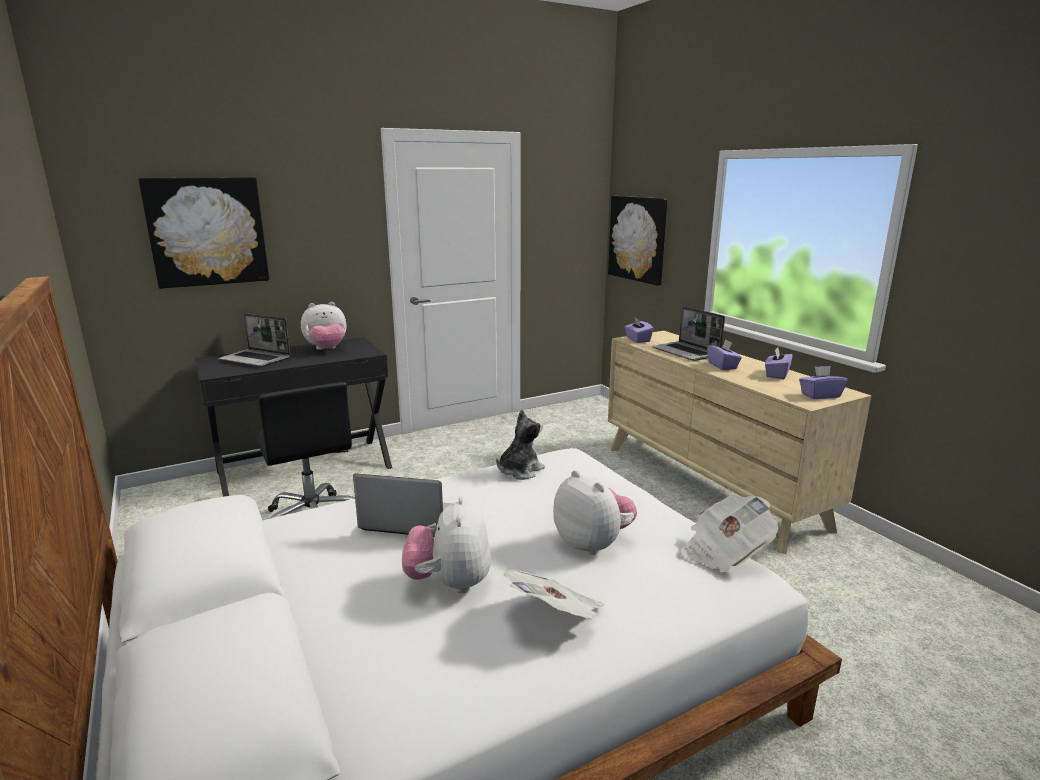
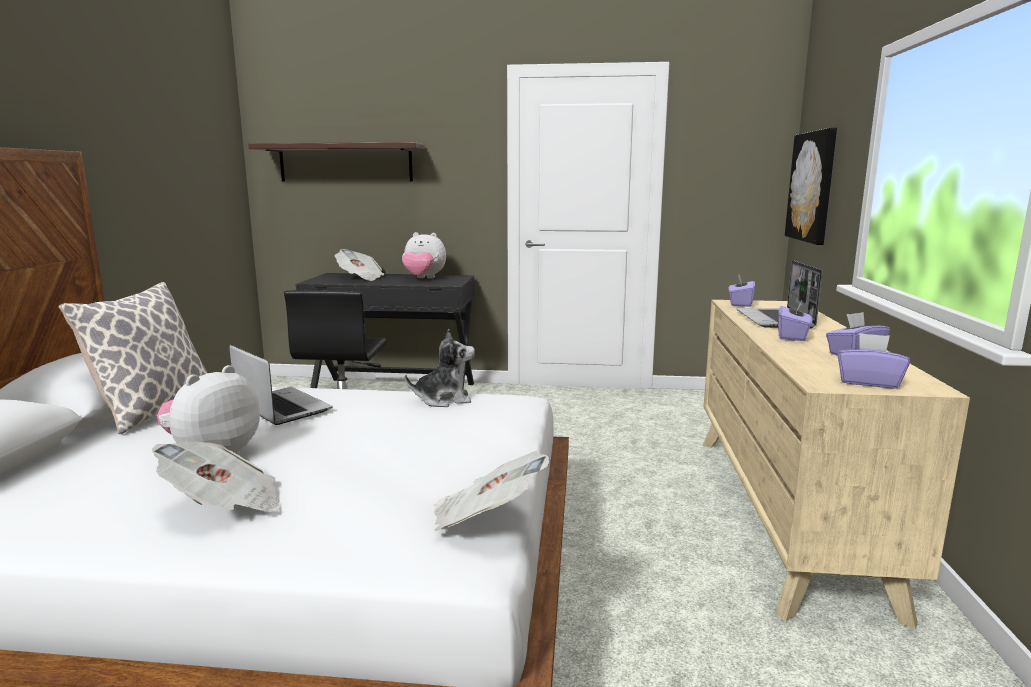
camera: 35 degrees right, 5 degrees down
(207, 232) = (345, 163): picture -> shelf
(256, 359) = (360, 278): laptop -> newspaper
(279, 564) = (154, 409): none -> pillow
(593, 544) = (381, 470): plush toy -> none

